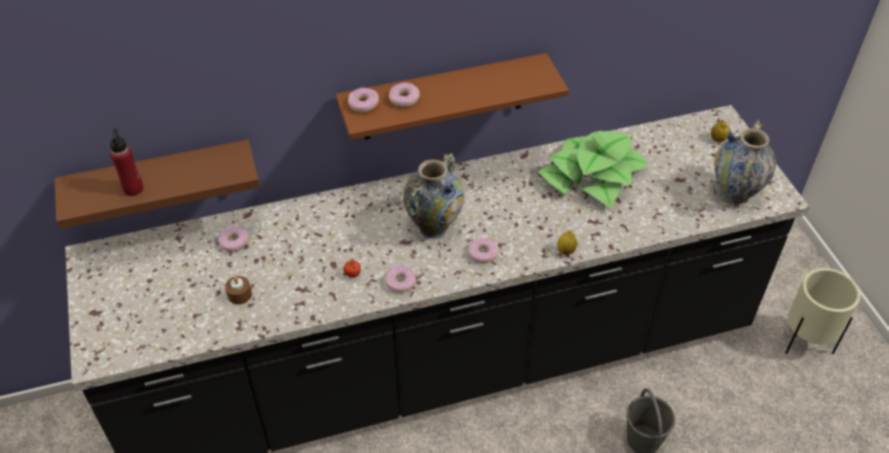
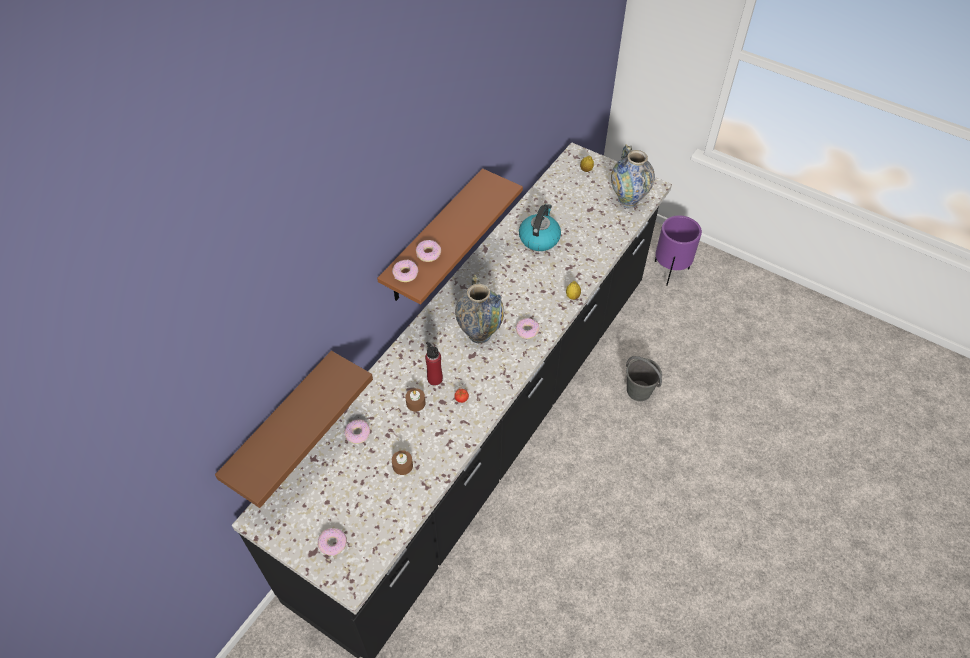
camera: 40 degrees left, 5 degrees up
(133, 189) = (289, 440): red bottle -> red bottle (435, 379)
(309, 250) = (415, 403): none -> brown candle
(400, 282) = (497, 384): donut -> donut (333, 544)
(591, 176) = (539, 238): potted plant -> kettle
(805, 342) = (670, 272): beige planter -> purple planter

